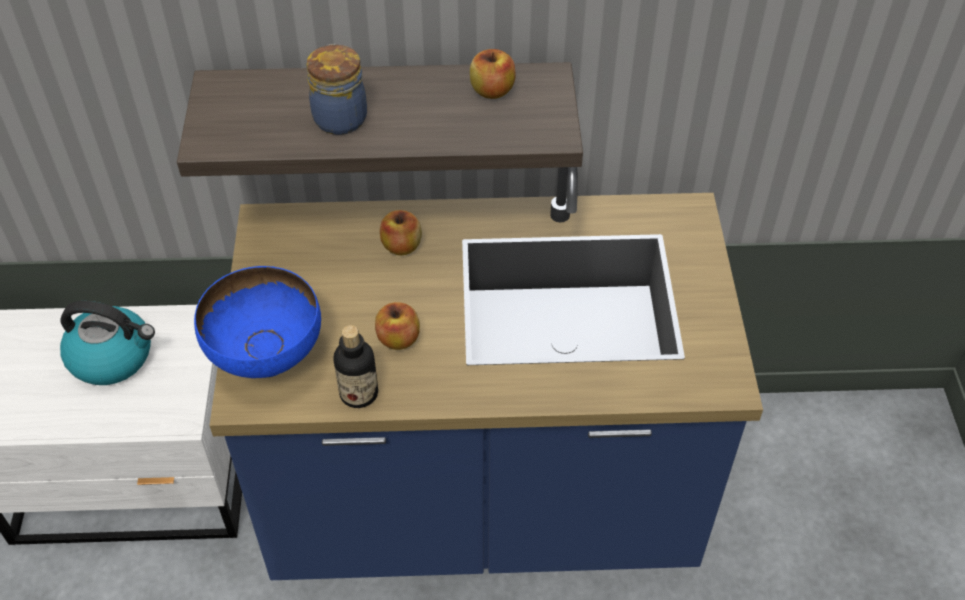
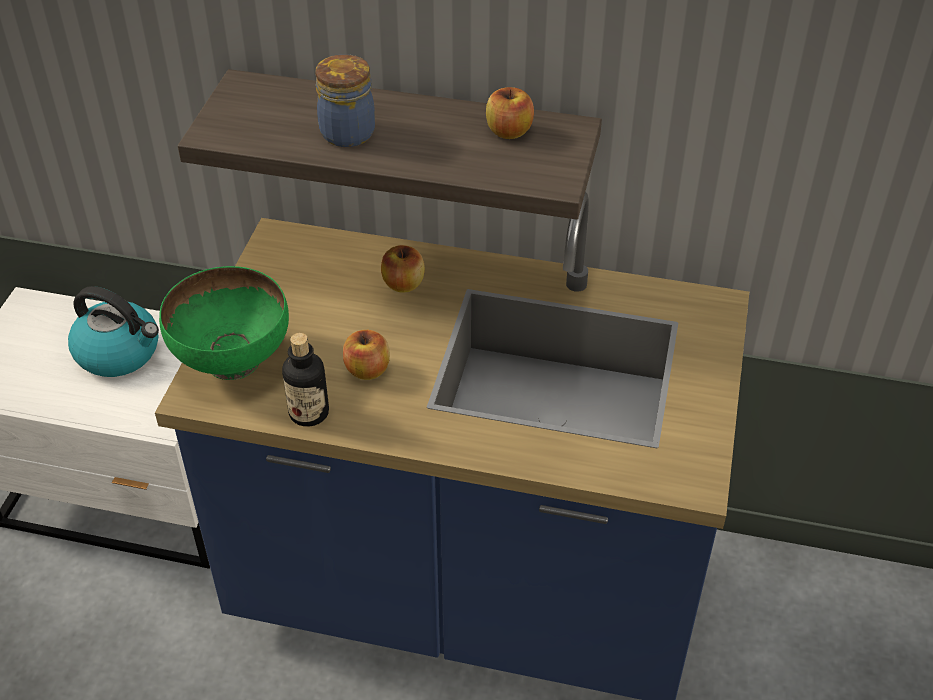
camera: 15 degrees right, 5 degrees down
(266, 358) = (232, 362): blue bowl -> green bowl

